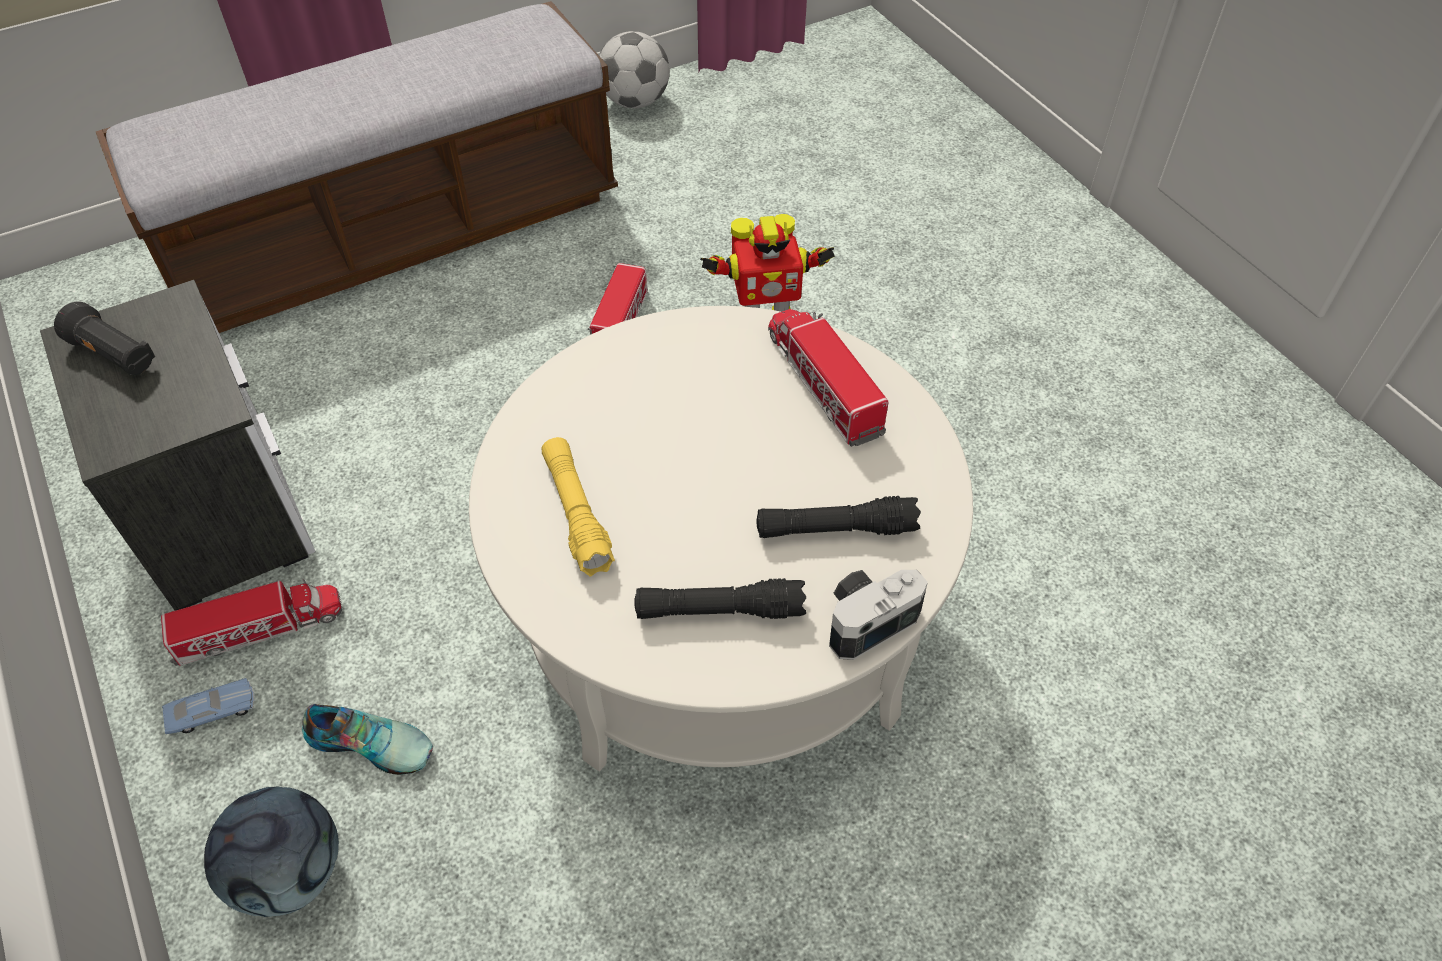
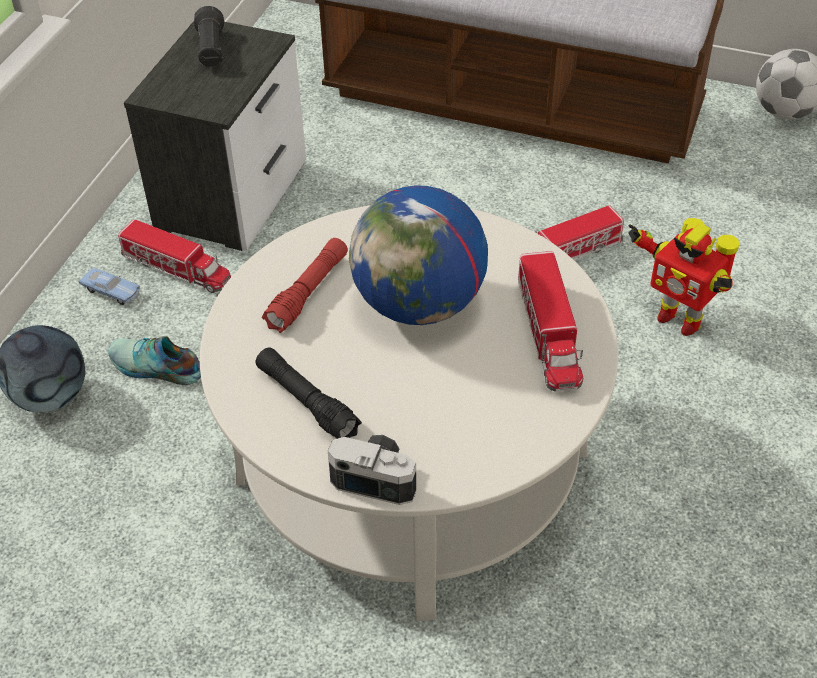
camera: 50 degrees right, 5 degrees down
(371, 741) = (156, 368): shoe -> shoe turned 135 degrees clockwise
(576, 513) = (308, 292): yellow flashlight -> red flashlight
(689, 443) = (419, 304): none -> globe
(823, 383) = (548, 334): toy truck -> toy truck turned 150 degrees clockwise
(835, 529) = (431, 418): black flashlight -> none

